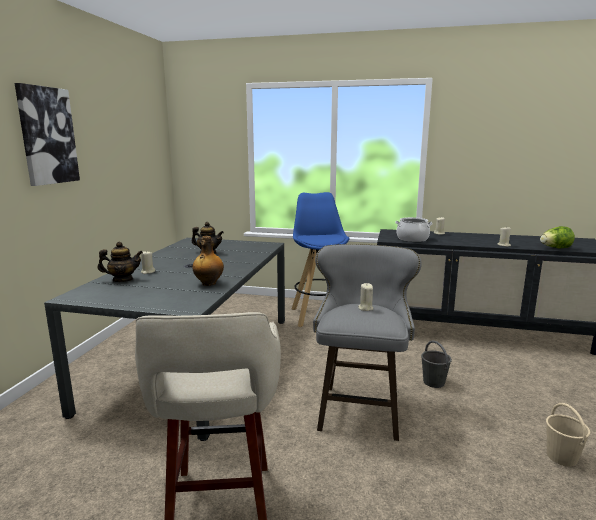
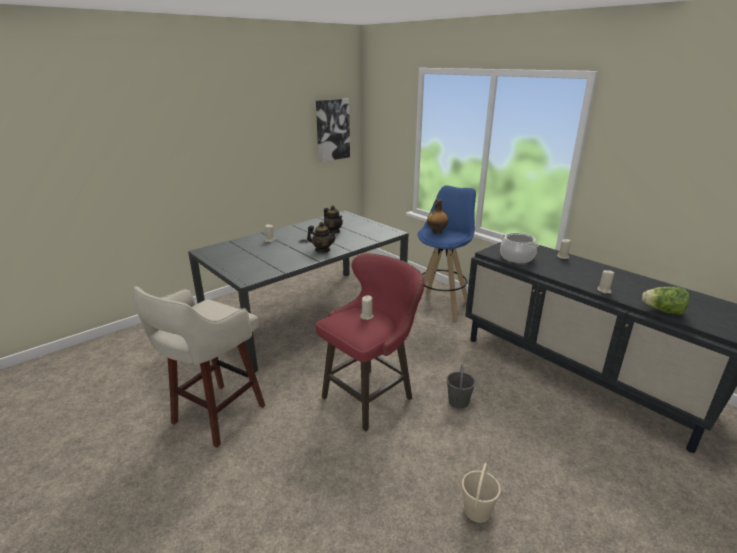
camera: 35 degrees right, 10 degrees up
(47, 136) = (226, 127): picture -> picture (332, 130)
(122, 280) = (247, 244): teapot -> teapot (322, 250)
(208, 283) = (288, 261): bottle -> bottle (436, 231)
(360, 408) = (370, 396): grey stool -> red stool

